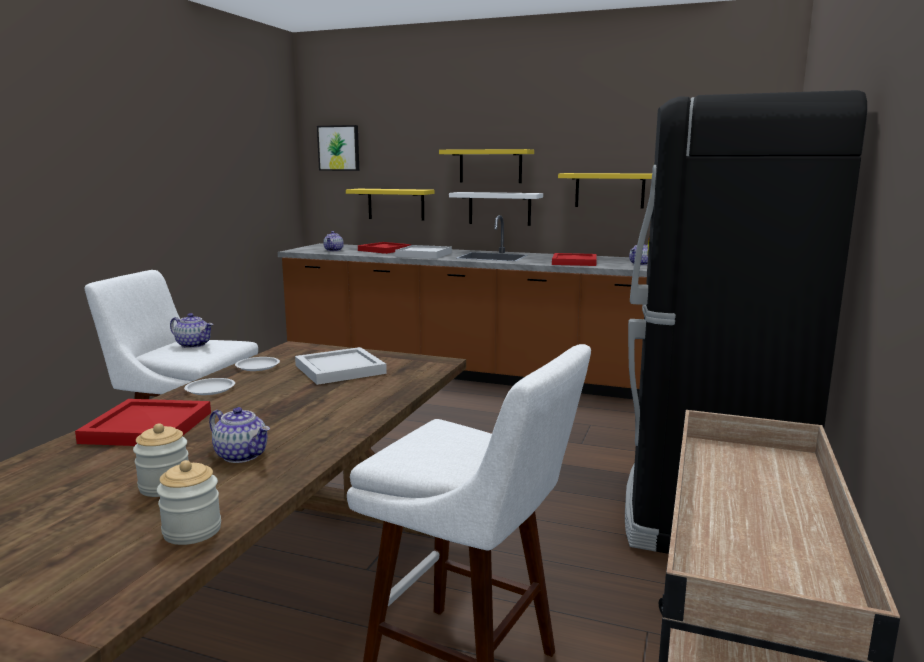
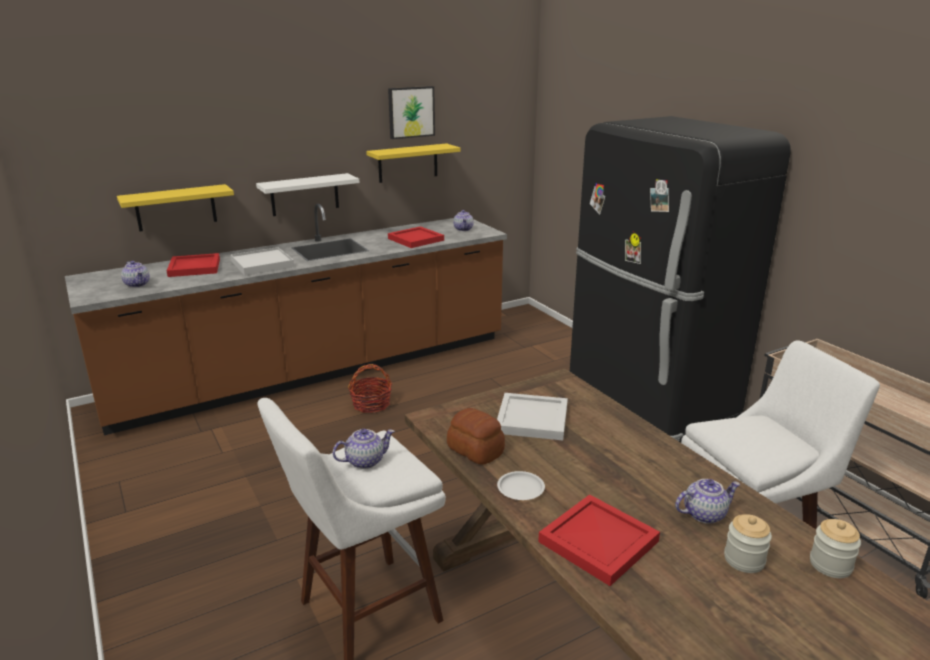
camera: 50 degrees left, 10 degrees up
(258, 366) = (475, 450): white plate -> bread
(339, 148) = (76, 146): picture -> picture (411, 112)
(459, 403) = (371, 404): none -> basket
(490, 166) = (290, 151): yellow shelf -> none

